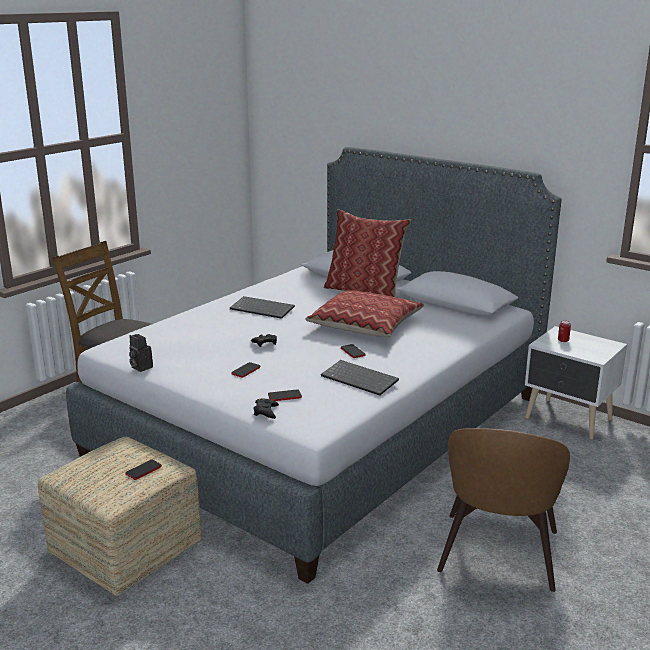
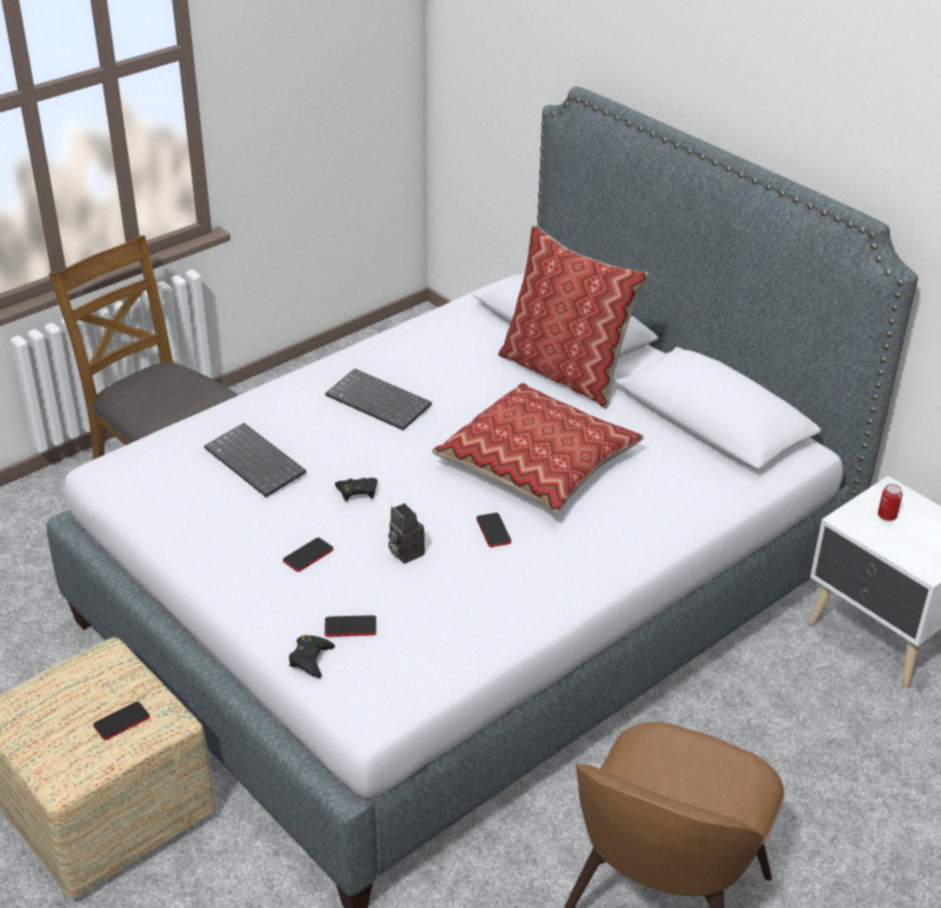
camera: 10 degrees right, 15 degrees up
(140, 367) = (147, 526): camera -> camera (404, 552)
(361, 379) = (484, 602): keyboard -> keyboard (257, 462)

